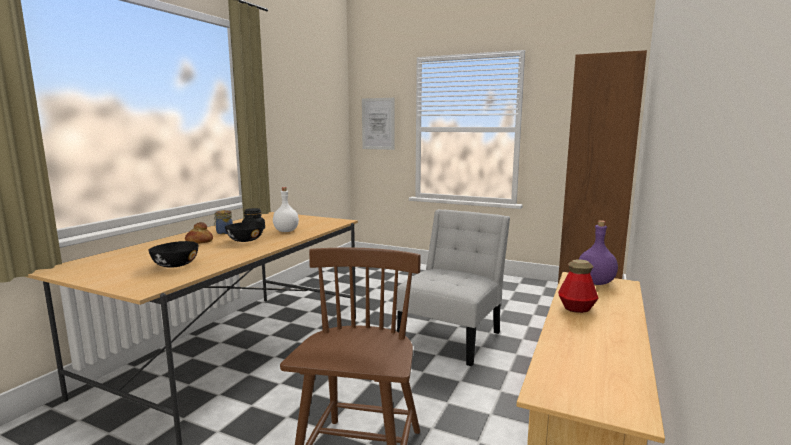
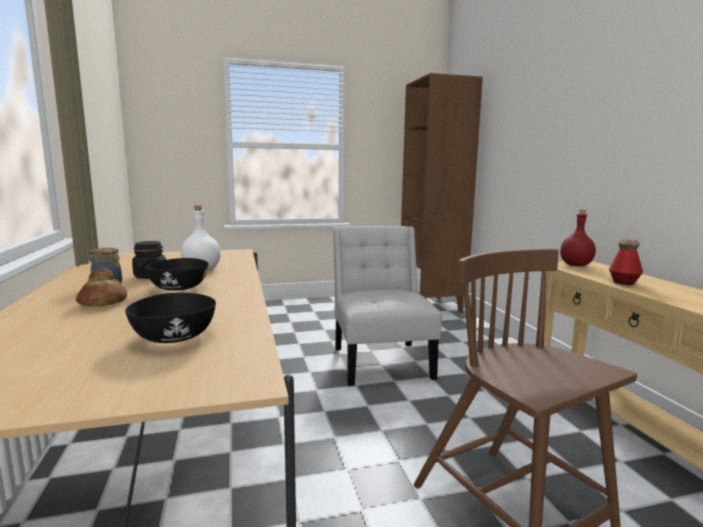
camera: 40 degrees left, 0 degrees up
(378, 124) = (172, 136): picture -> none
(596, 283) = (576, 265): purple bottle -> red bottle

